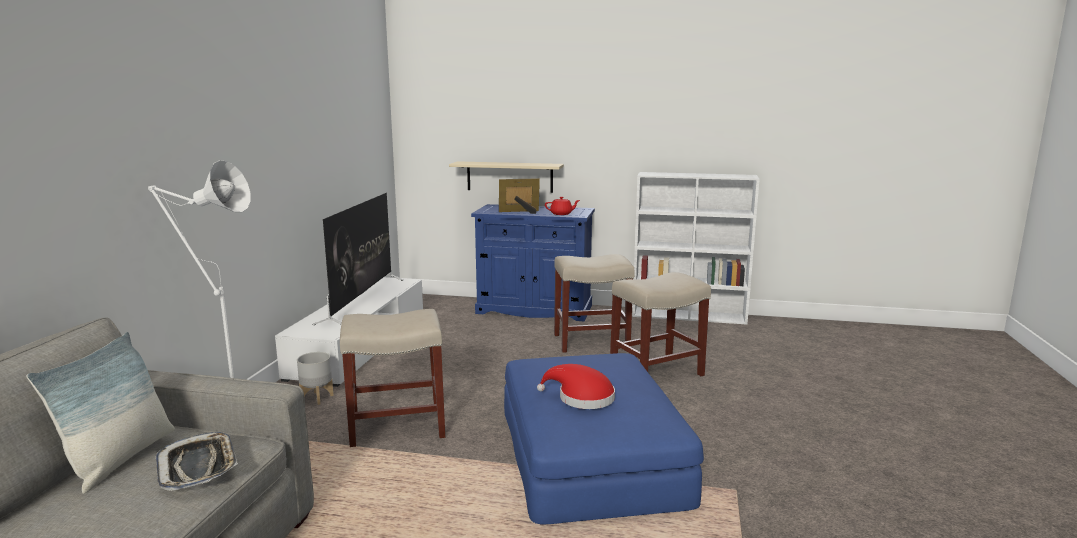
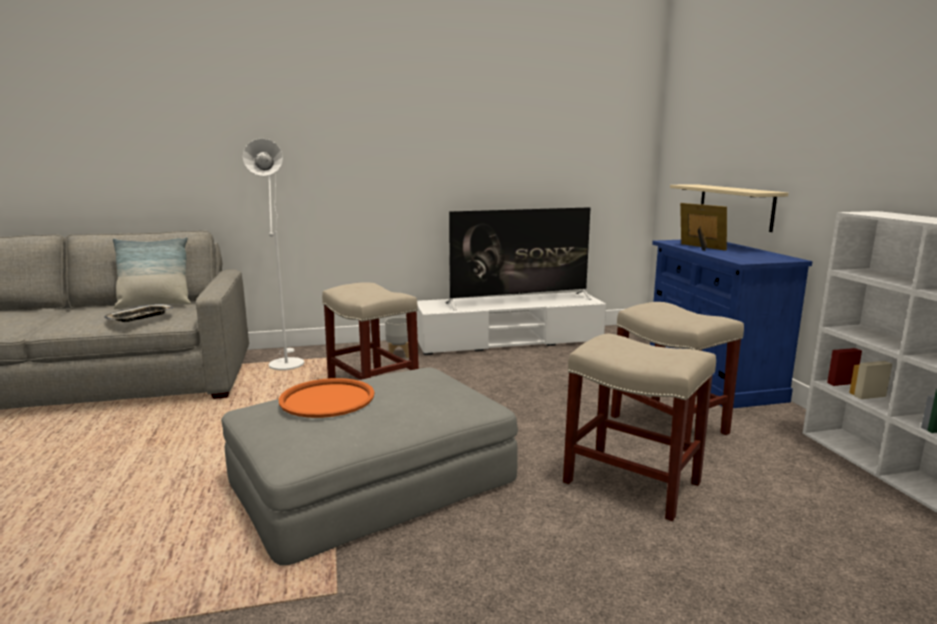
camera: 65 degrees right, 0 degrees up
(562, 214) = (733, 256): red teapot -> none
(581, 398) = (327, 399): red hat -> orange tray
(589, 455) = (372, 479): blue ottoman -> grey ottoman

